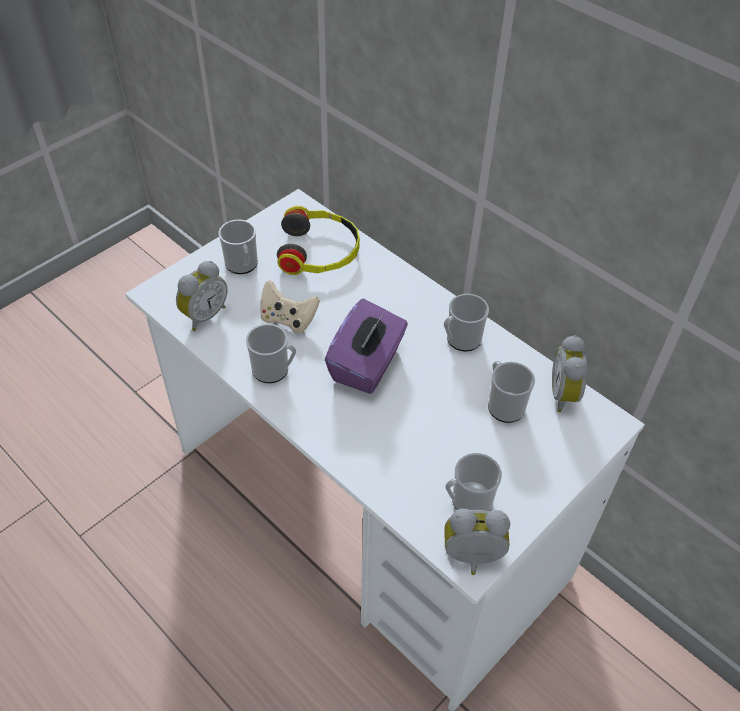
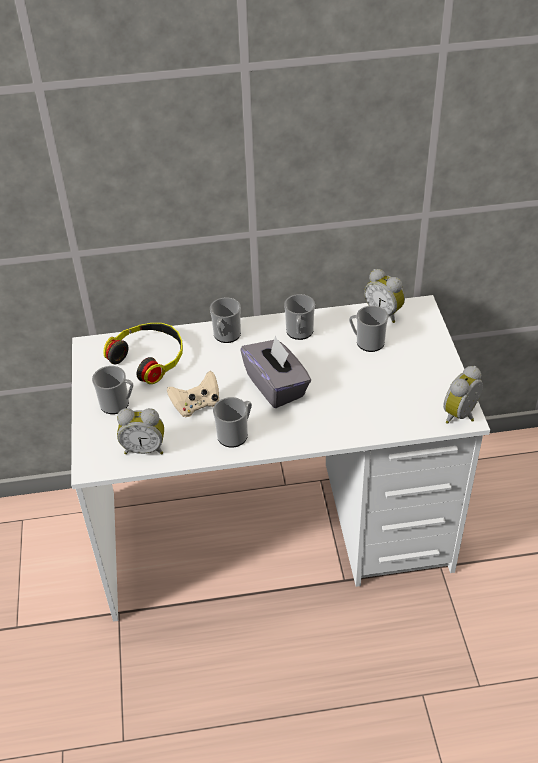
camera: 50 degrees left, 5 degrees down
(203, 315) = (144, 448): alarm clock -> alarm clock turned 105 degrees clockwise
(367, 365) = (276, 386): purple tissue box -> grey tissue box
(467, 502) = (422, 396): mug -> mug (226, 336)

